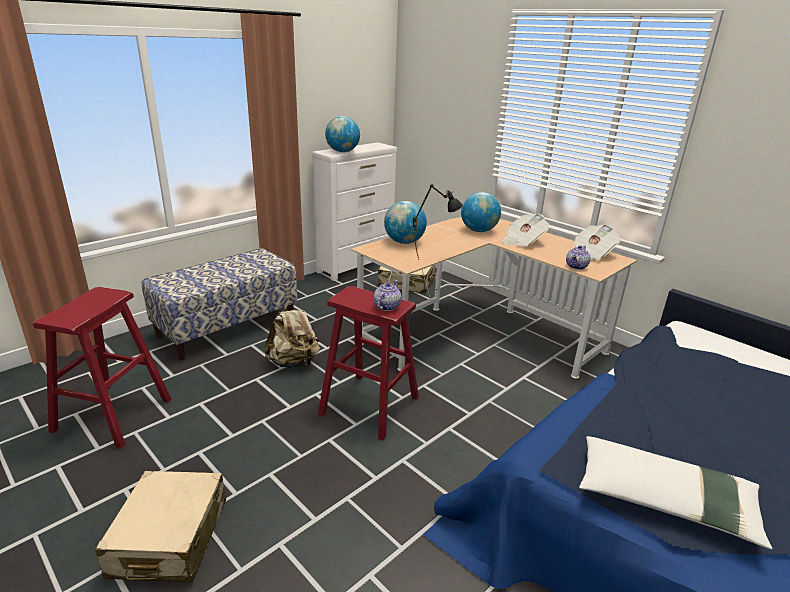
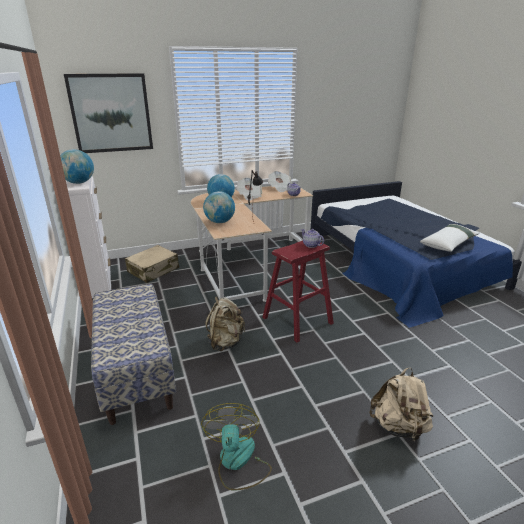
camera: 65 degrees left, 0 degrees up
(113, 415) = (238, 462): red stool -> fan
(169, 538) = (398, 427): beige suitcase -> beige backpack
(439, 90) = (111, 113): none -> picture

